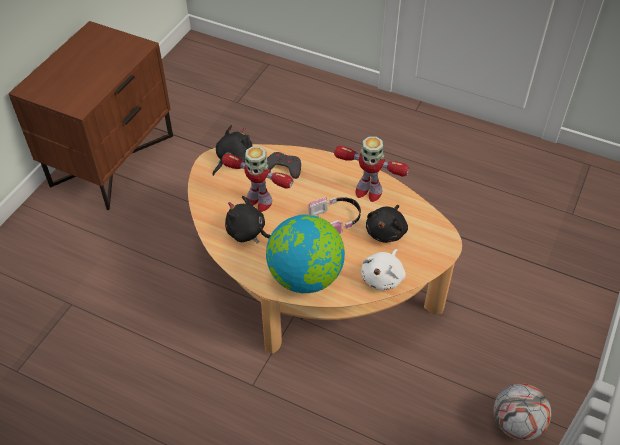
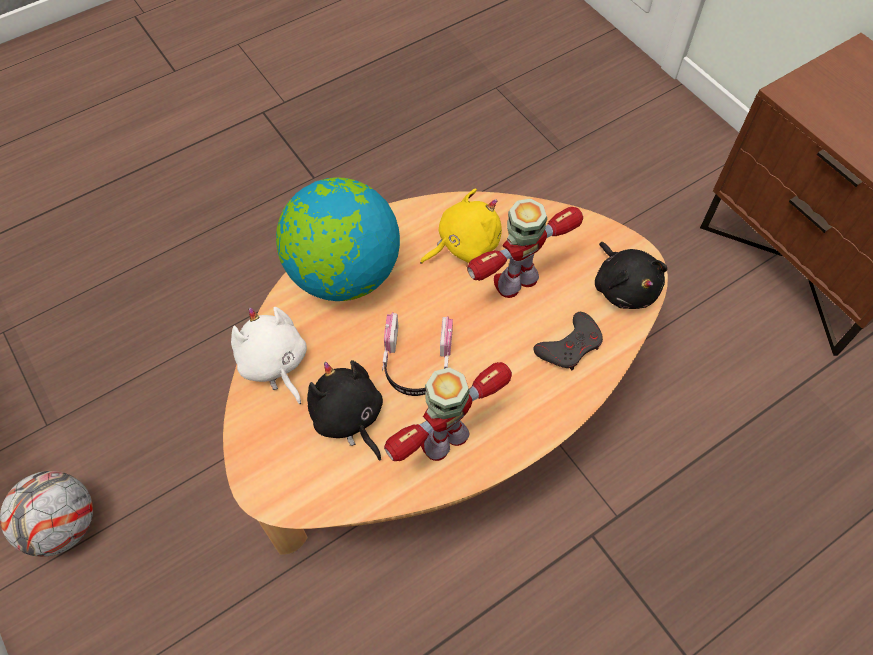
camera: 120 degrees right, 10 degrees up
(248, 233) = (464, 244): black plush toy -> yellow plush toy

